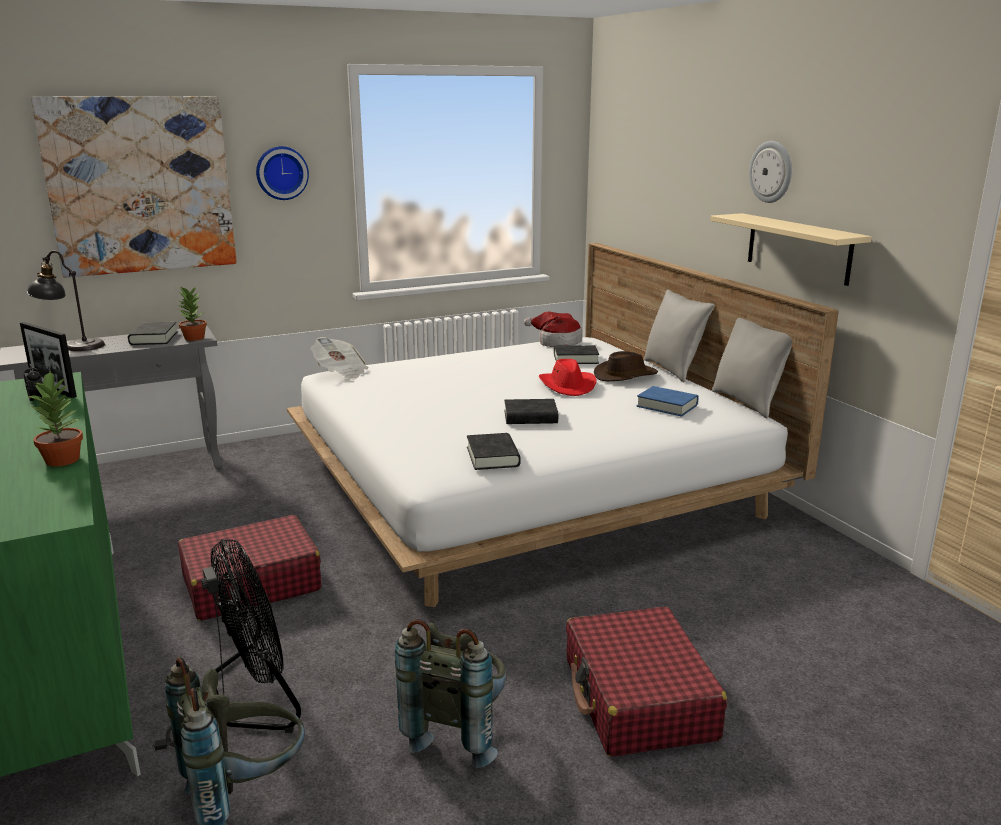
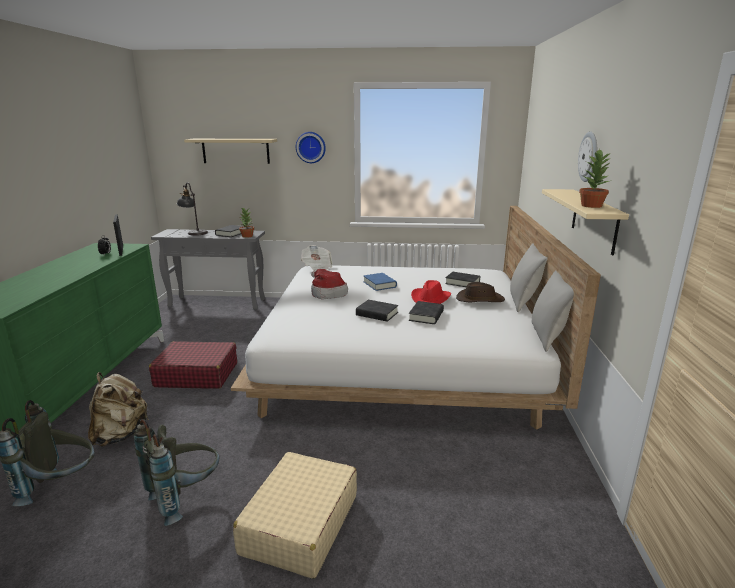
camera: 30 degrees right, 0 degrees up
(63, 460) = (56, 284): potted plant -> potted plant (592, 206)
(140, 185) = (235, 151): picture -> beige shelf
(241, 698) = (121, 434): black fan -> beige backpack
(492, 457) = (319, 333): black book -> black book (426, 316)
(556, 342) = (467, 270): hat -> hat (327, 293)
(638, 699) = (299, 524): red suitcase -> beige suitcase
(667, 406) = (477, 326): blue book -> blue book (379, 284)

